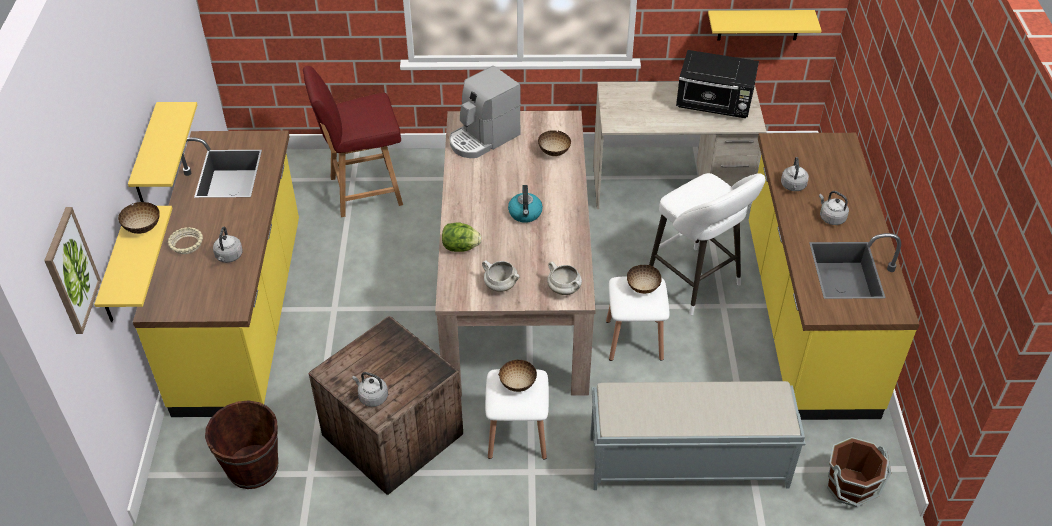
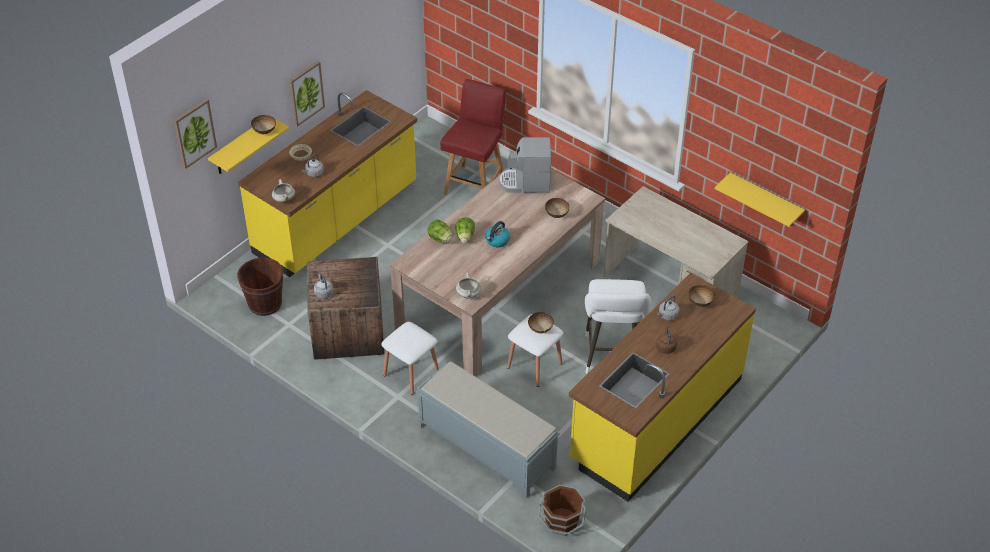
camera: 40 degrees right, 0 degrees up
(147, 157) = (306, 93): yellow shelf -> picture
(364, 191) = (475, 184): red chair -> red chair turned 90 degrees clockwise
(486, 229) = (465, 237): none -> lettuce
(500, 286) = (437, 272): white cooking pot -> white cooking pot (283, 199)
(518, 384) = (412, 336): bowl -> bowl (700, 302)
(715, 104) = (701, 242): black microwave -> none
(831, 217) = (665, 347): grey kettle -> brown kettle

